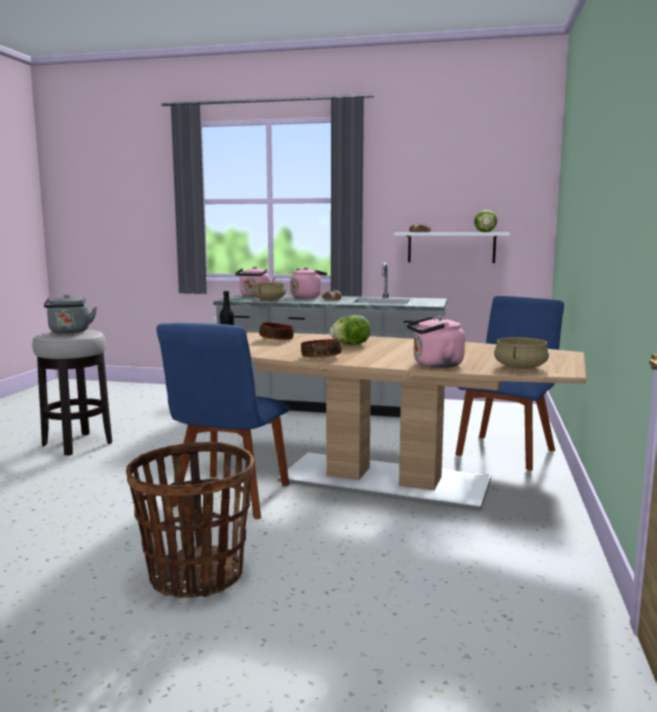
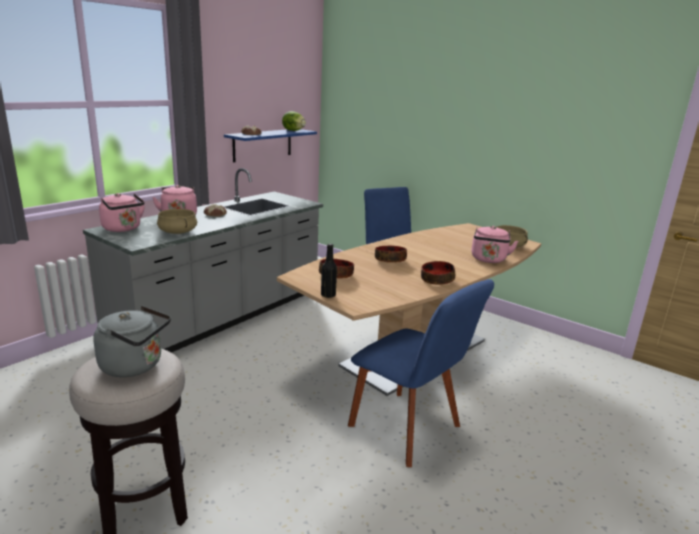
camera: 65 degrees left, 10 degrees up
(195, 576) = (552, 480): basket -> none
(350, 344) = (390, 260): lettuce -> bowl
(451, 247) = (262, 144): white shelf -> blue shelf

